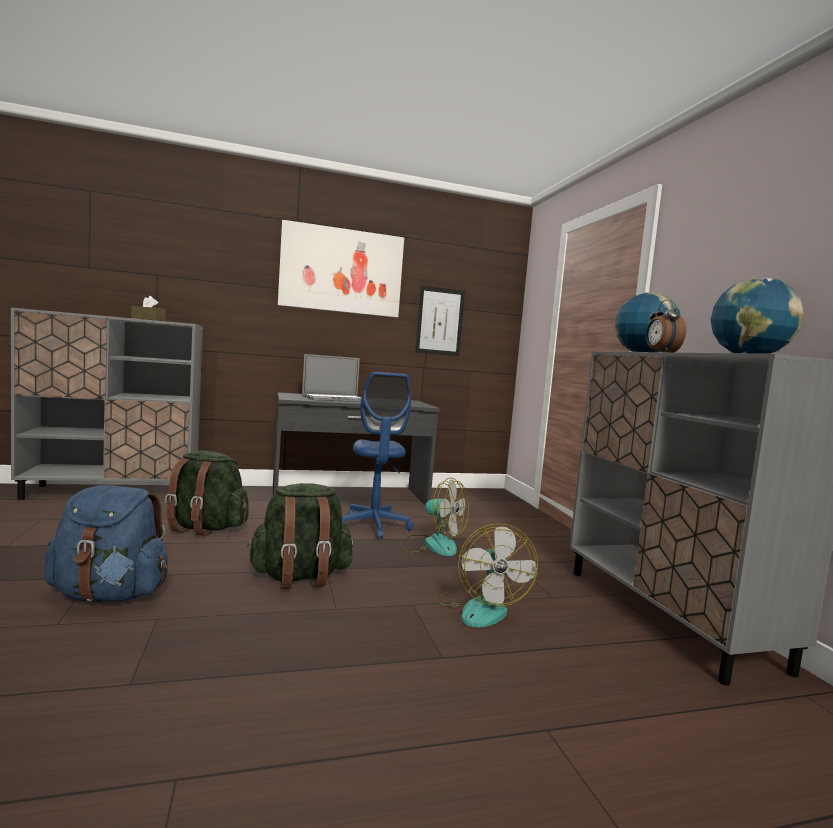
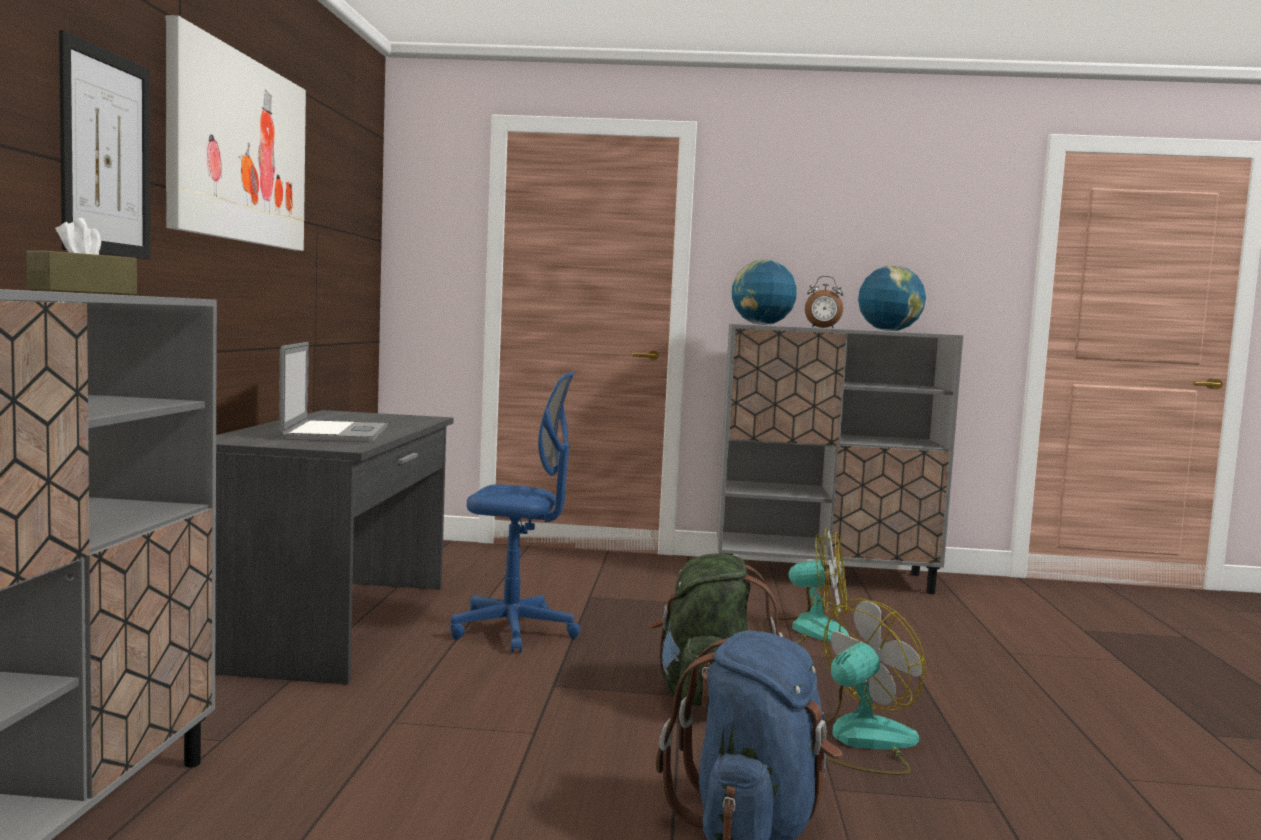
camera: 70 degrees left, 0 degrees up
(205, 528) = (443, 747): green backpack -> none
(432, 545) = (610, 615): fan -> fan (860, 742)
(440, 321) = (329, 255): picture -> picture (106, 153)

